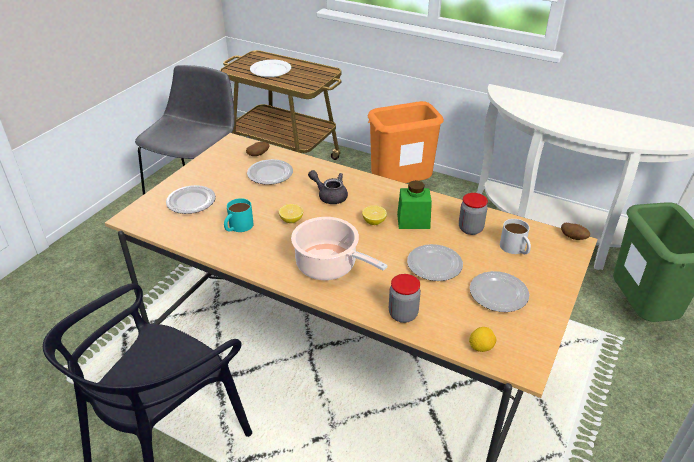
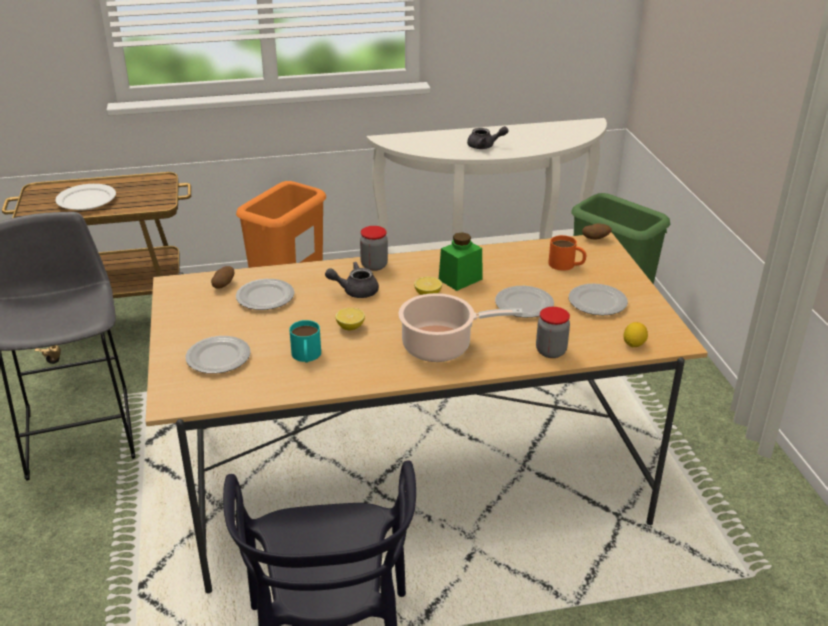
camera: 40 degrees left, 5 degrees down
(470, 229) = (514, 265): jar -> jar (374, 265)
(515, 249) = (566, 265): white mug -> orange mug
(574, 122) = (485, 146): none -> grey teapot

